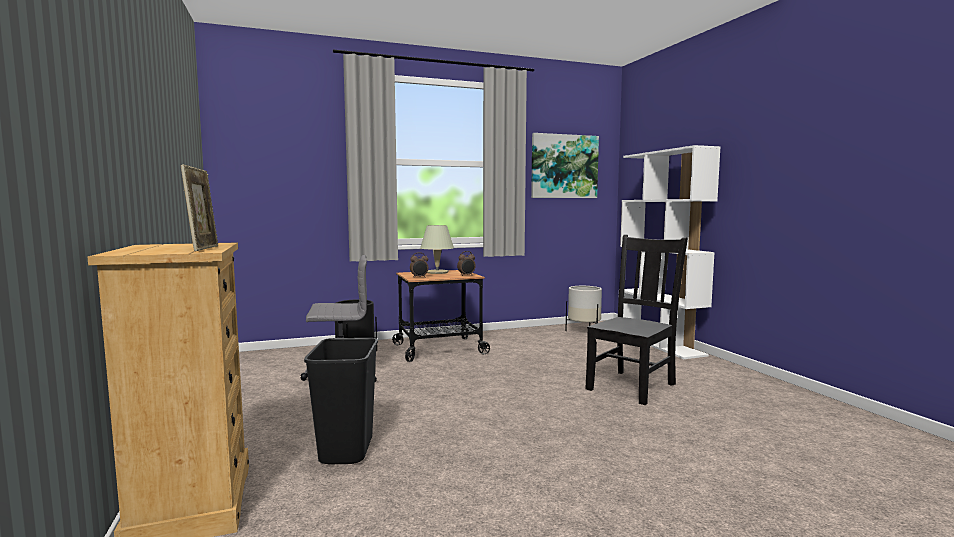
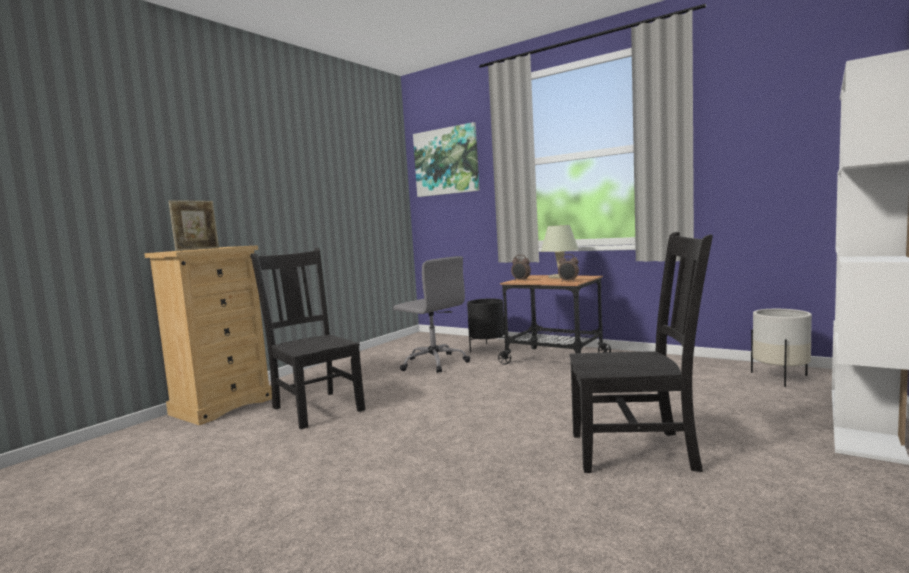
camera: 55 degrees right, 0 degrees up
(345, 450) = (316, 408): black trash can -> black chair
(564, 166) = (775, 129): picture -> picture (446, 161)

